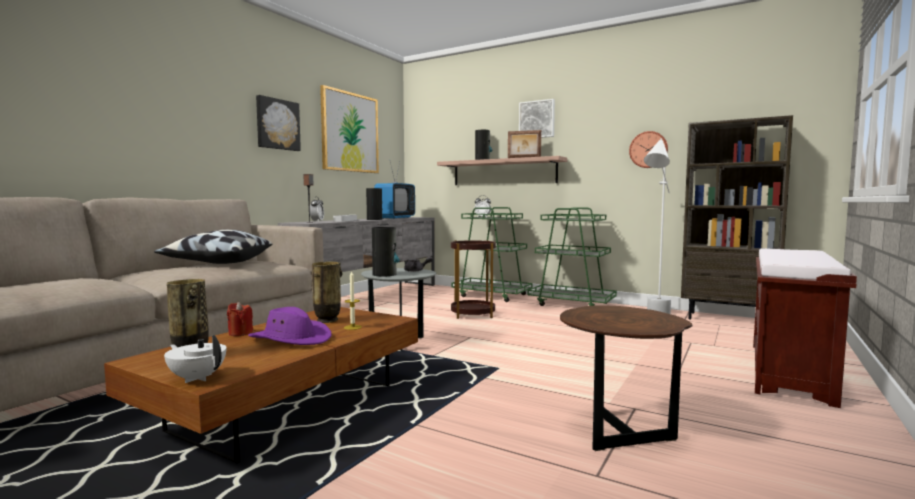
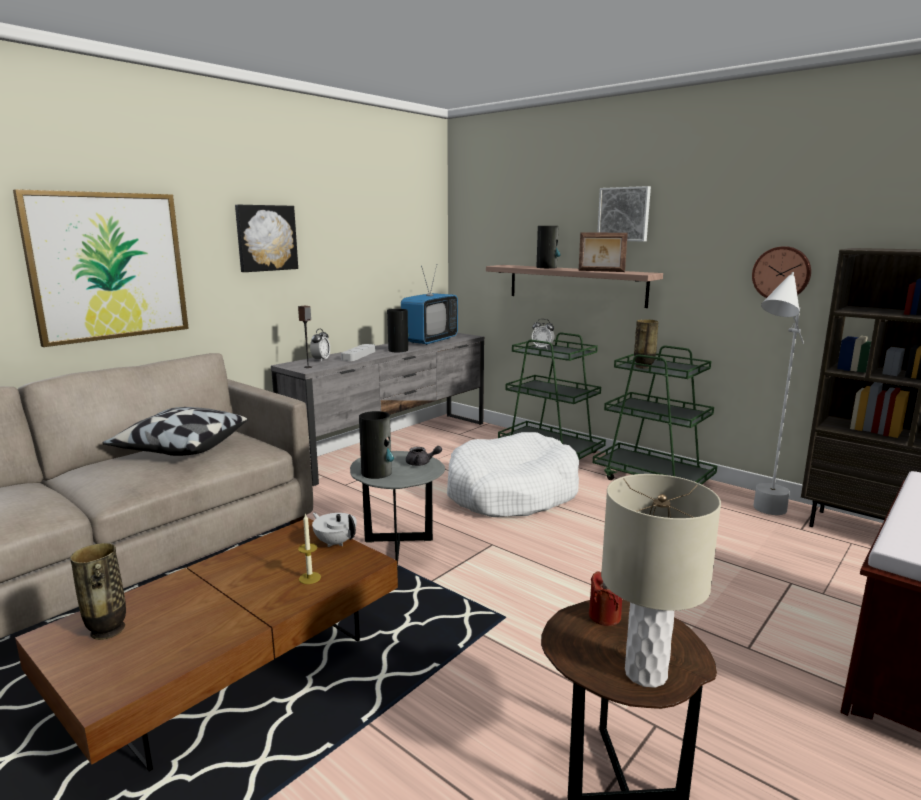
camera: 10 degrees right, 10 degrees up
(197, 378) = (96, 687): white teapot -> white teapot (335, 542)
(240, 333) = (178, 580): red candle -> red candle (604, 616)
(291, 338) = (230, 600): purple hat -> none
(327, 320) = (287, 557): vase -> vase (644, 367)
(350, 132) = (368, 231): picture -> picture (108, 266)
(472, 314) = (511, 493): brown side table -> white dog bed
(644, 325) = (645, 673): none -> beige table lamp

